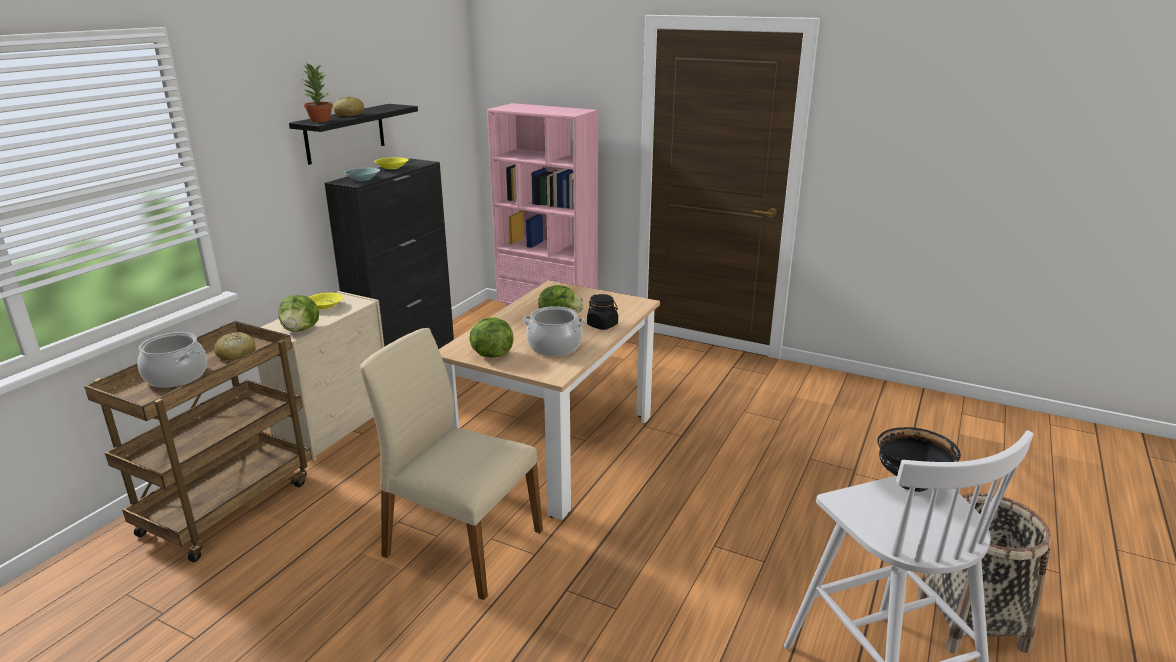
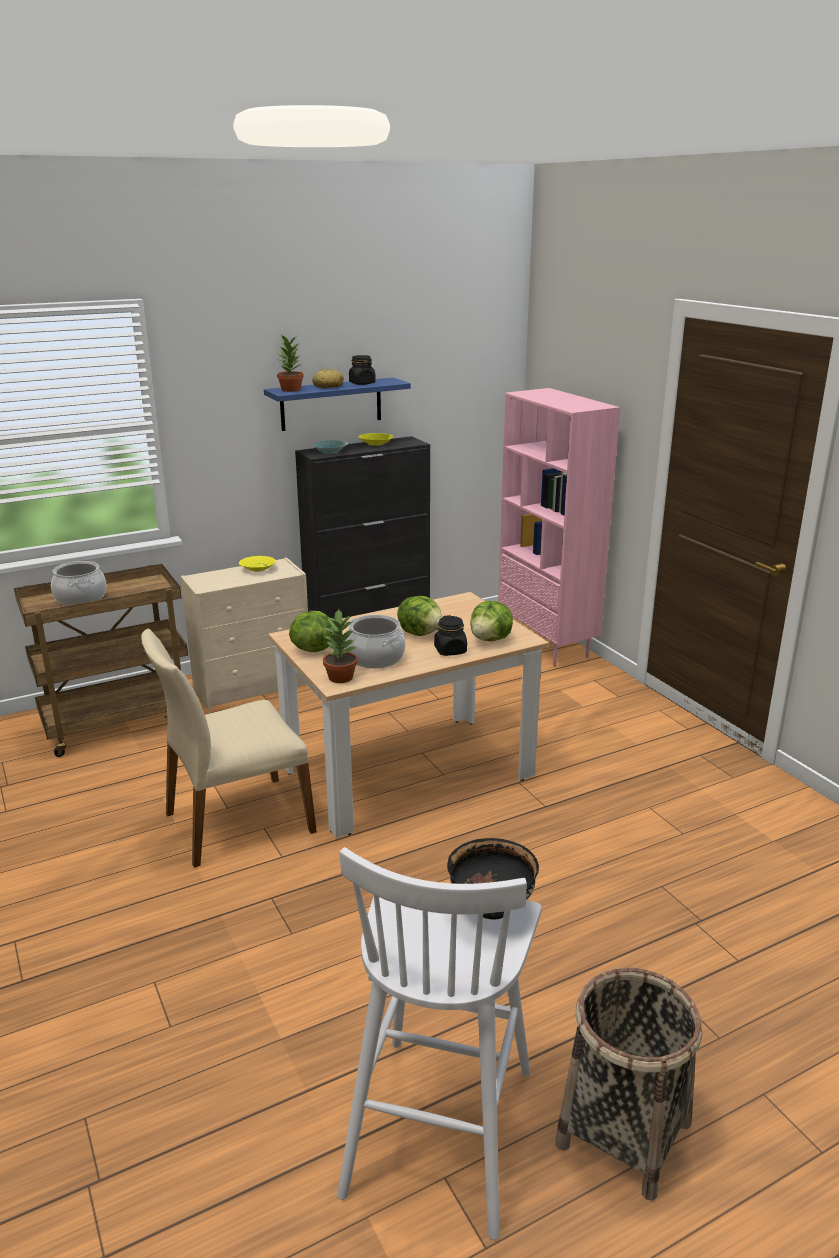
camera: 35 degrees right, 0 degrees up
(236, 354) = (137, 592): bread -> none
(301, 330) = (214, 585): lettuce -> lettuce (491, 639)
(345, 133) = (331, 404): black shelf -> blue shelf
(375, 110) = (362, 383): none -> black jar
(460, 543) = (237, 821): beige chair -> beige chair turned 90 degrees counterclockwise
(551, 369) = (341, 677): none -> potted plant

